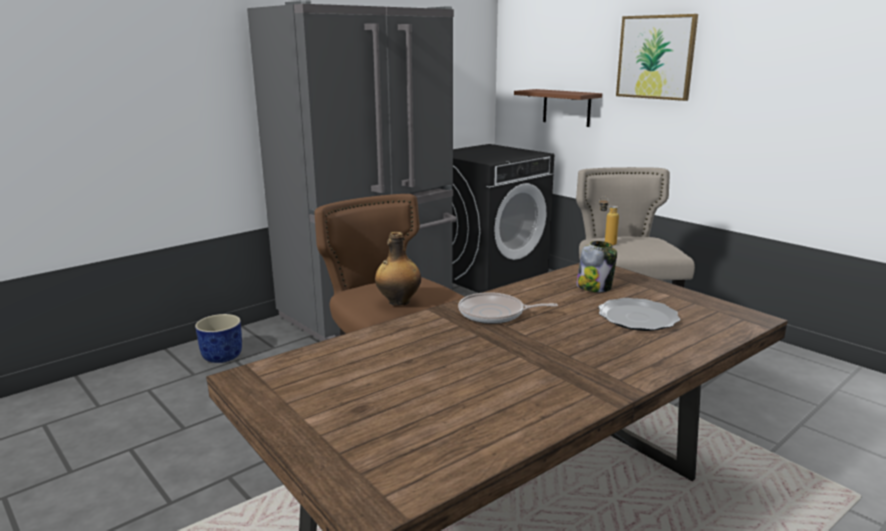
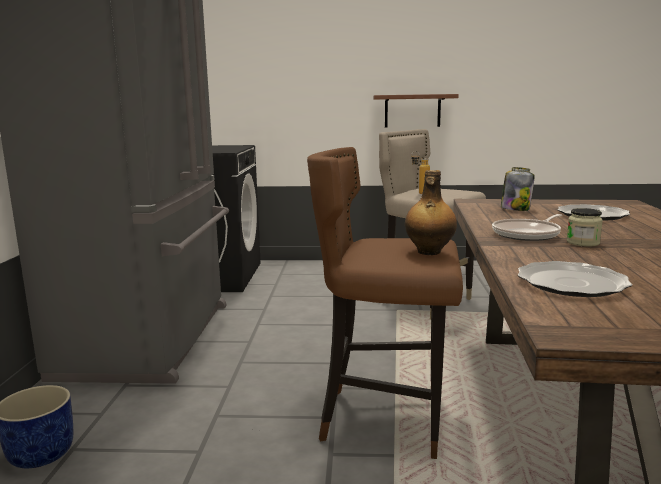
camera: 45 degrees left, 5 degrees down
(360, 357) = (570, 283): none -> plate
(501, 337) = (583, 243): none -> jar
(566, 107) = (256, 101): brown shelf -> brown shelf (412, 111)
(656, 57) = (344, 50): picture -> none

